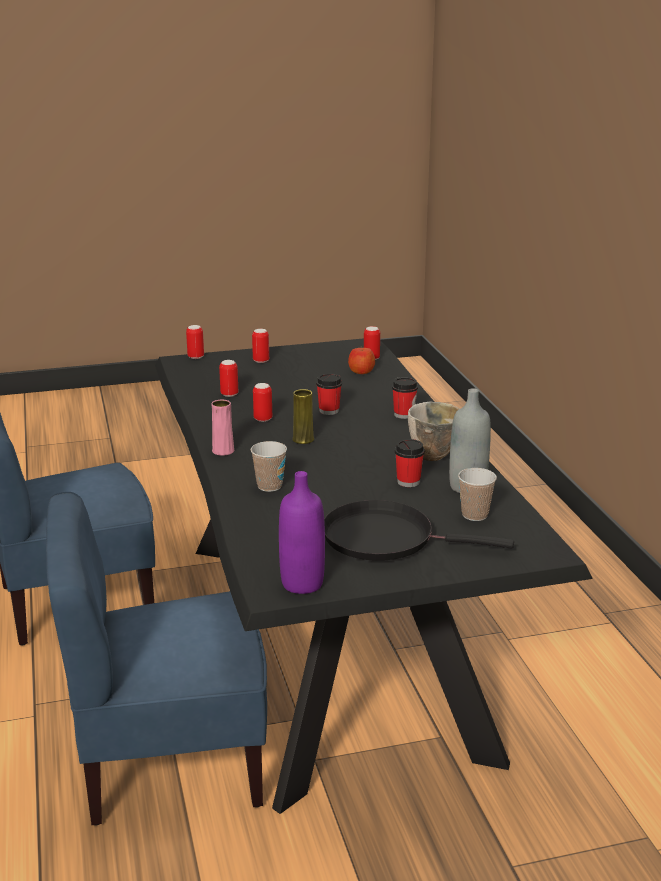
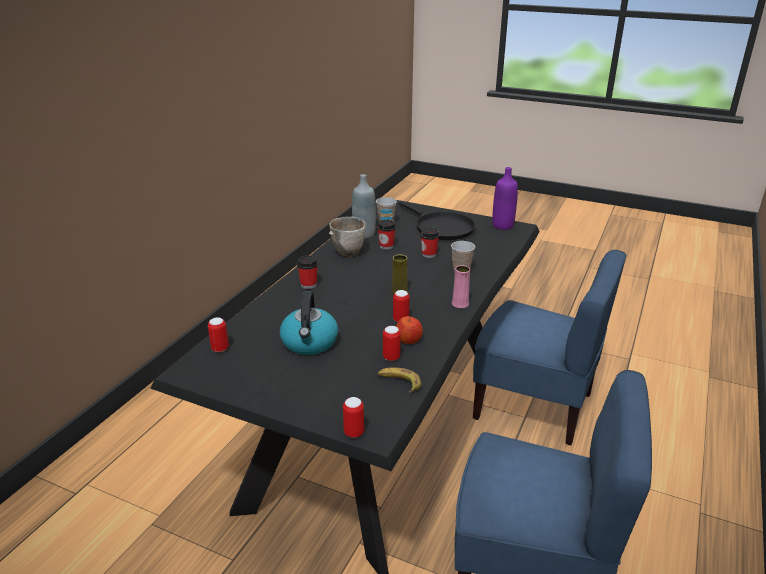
camera: 140 degrees left, 5 degrees up
(200, 384) = (399, 382): none -> banana
(261, 361) = (306, 392): can -> none
(312, 381) = (310, 343): none -> kettle
(329, 411) = (347, 308): cup -> cup (429, 254)
(361, 371) = (257, 336): apple -> apple (409, 340)

